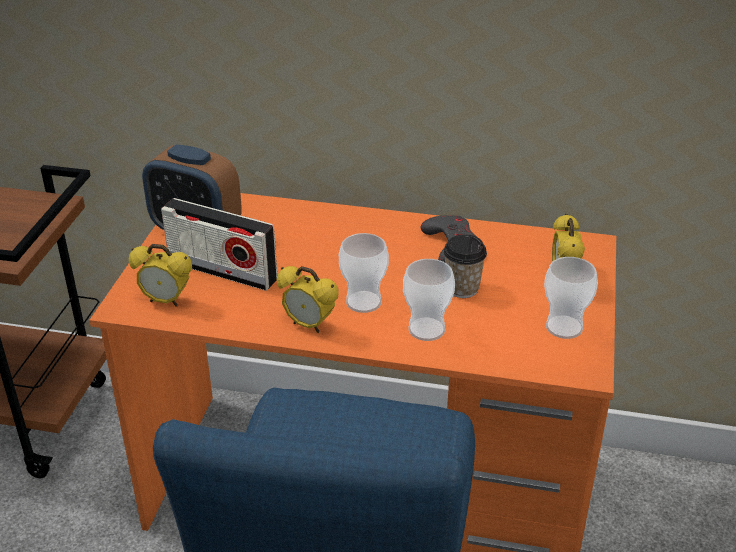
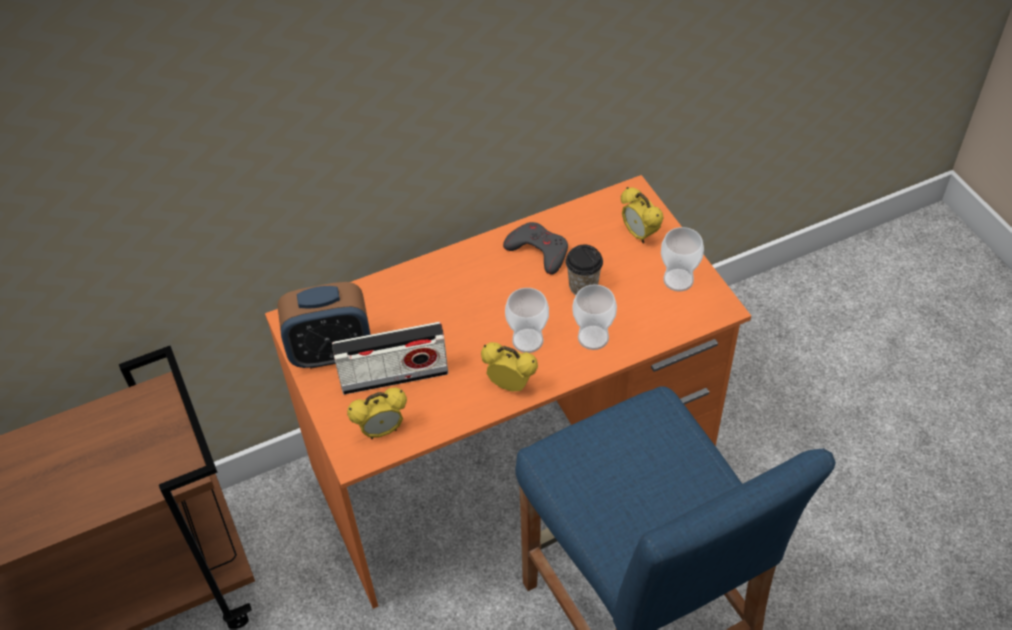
camera: 35 degrees left, 15 degrees up
(309, 325) = (510, 385): alarm clock -> alarm clock turned 150 degrees counterclockwise

